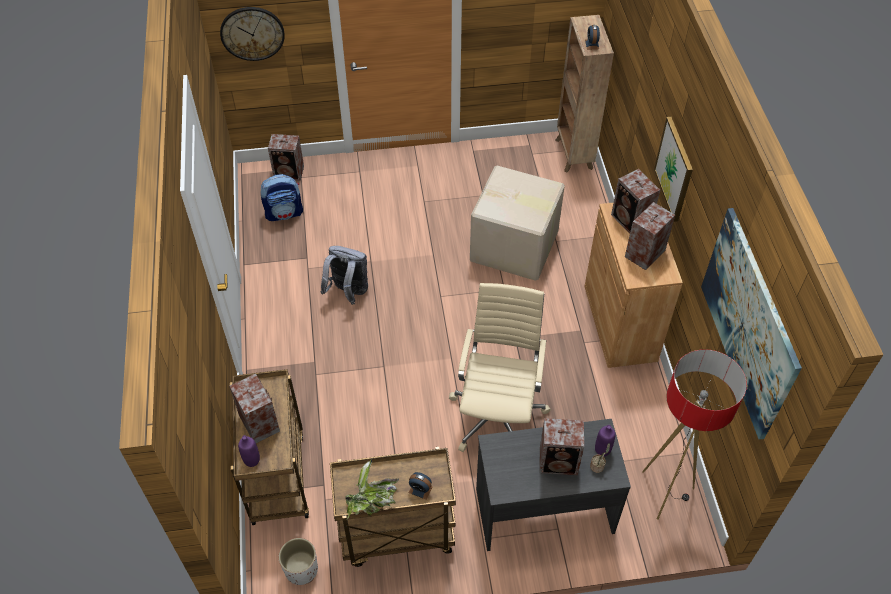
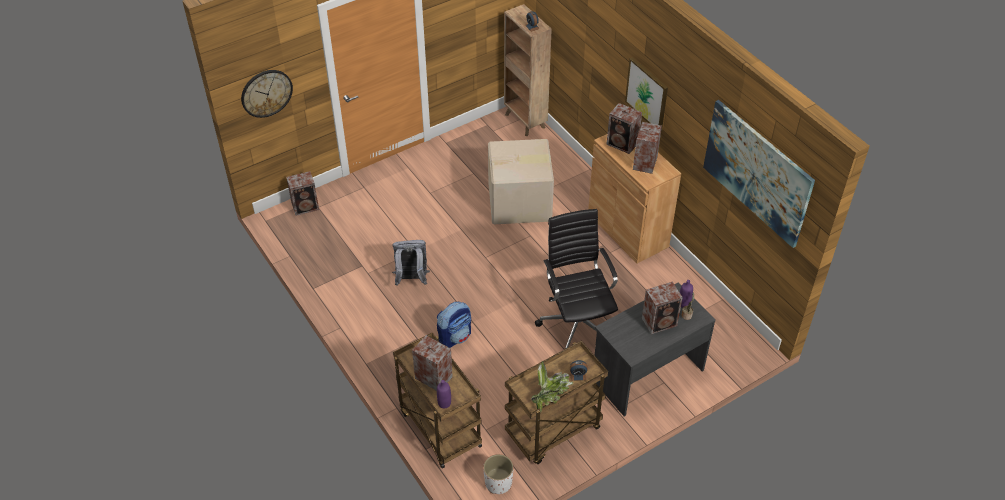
camera: 25 degrees left, 5 degrees down
(284, 213) = (321, 238): backpack -> backpack (455, 336)
(498, 414) = (577, 323): beige office chair -> black office chair
(664, 493) = (722, 331): floor lamp -> none

